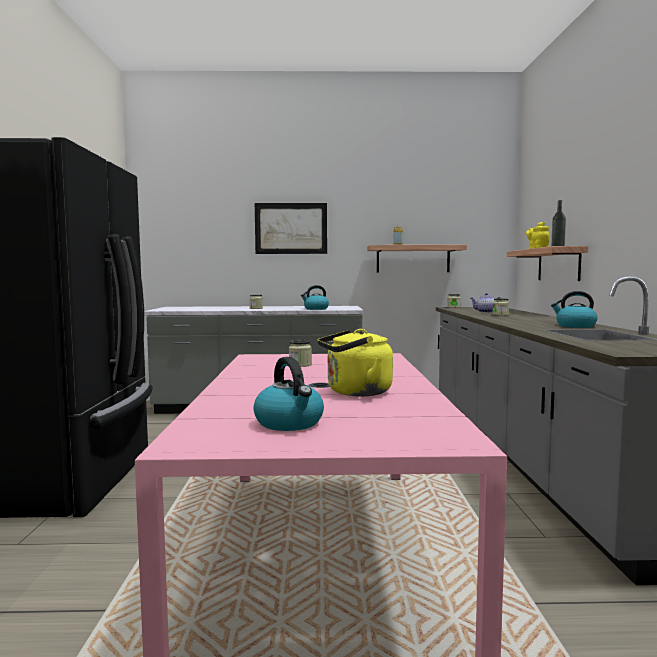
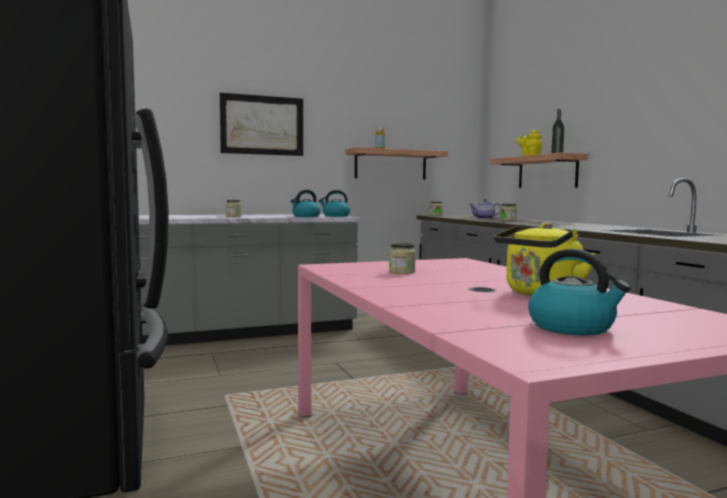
camera: 20 degrees left, 0 degrees up
(575, 326) = (612, 227): kettle -> kettle (335, 216)

